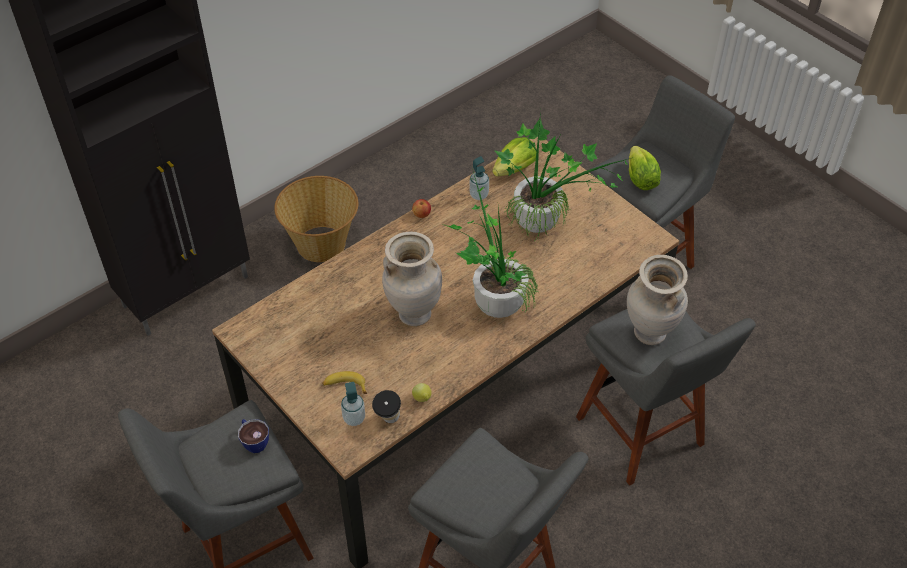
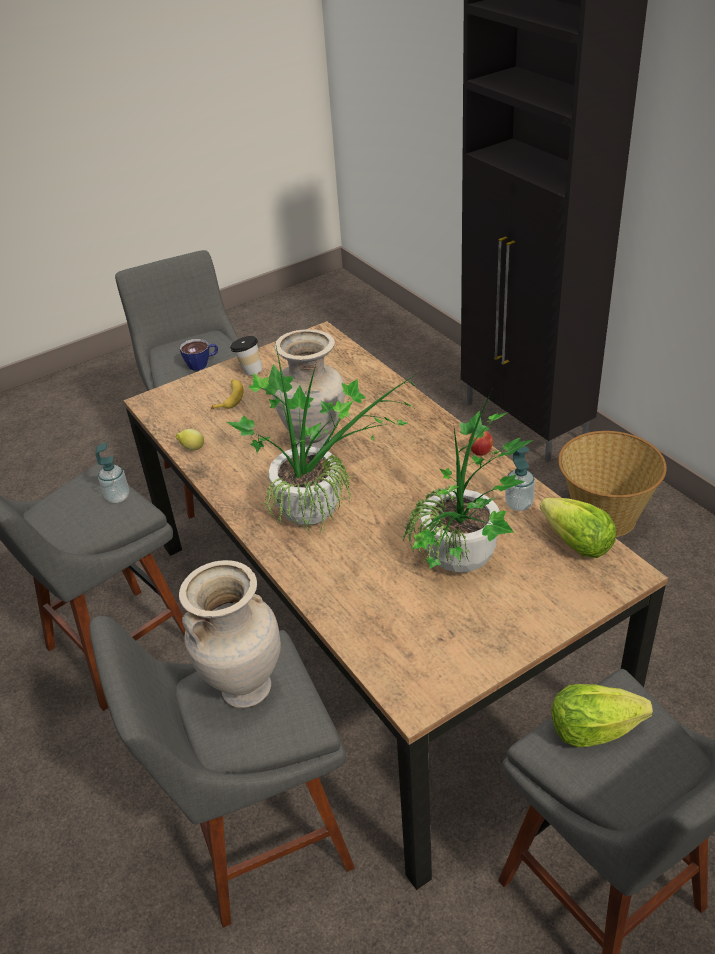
camera: 100 degrees right, 10 degrees down
(354, 418) = (186, 404): soap dispenser -> soap dispenser (117, 497)
(388, 421) = (174, 426): cup -> cup (249, 371)

